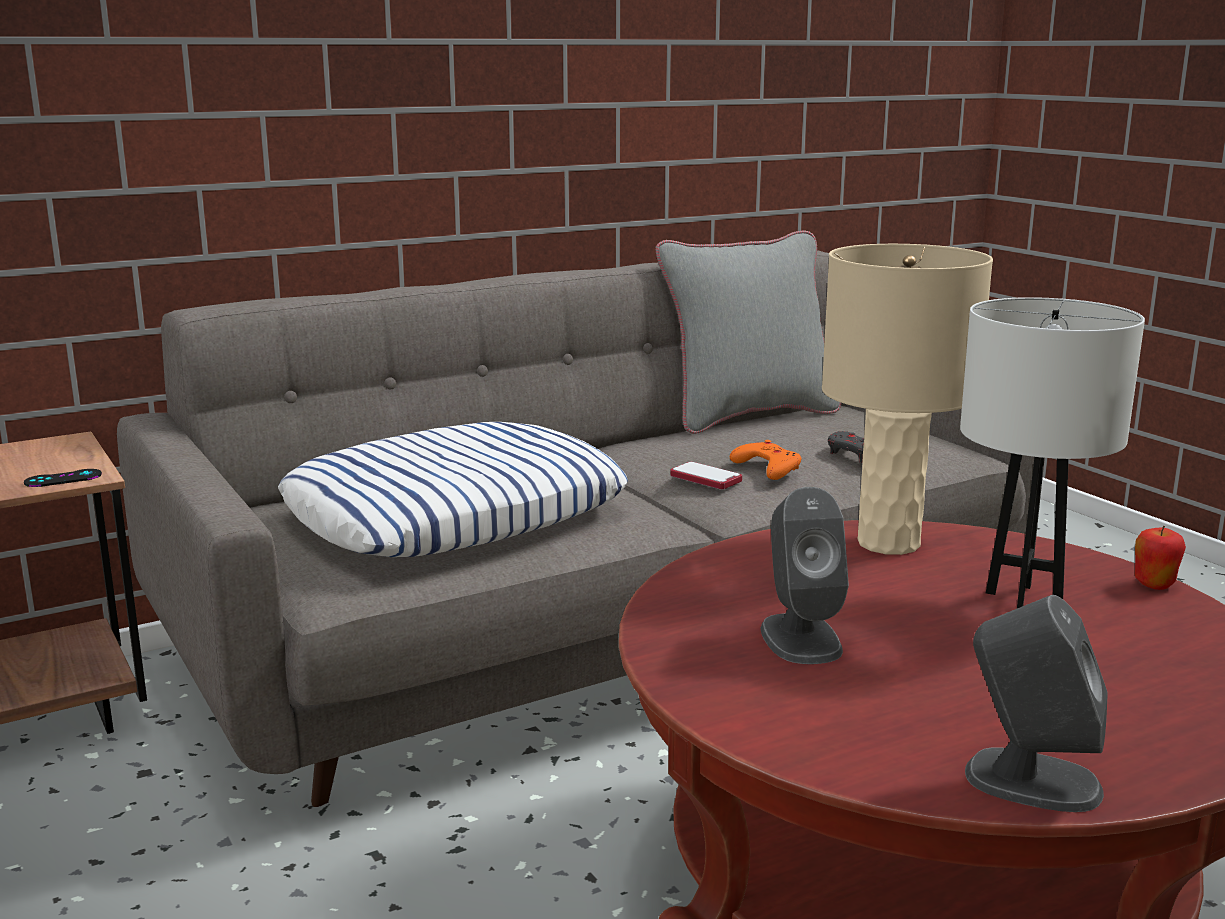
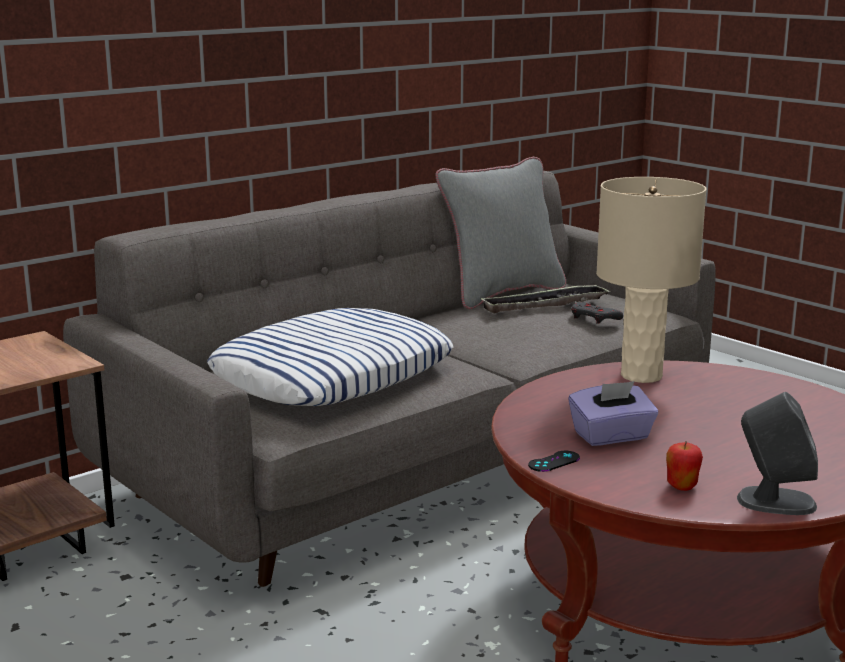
camera: 10 degrees left, 0 degrees up
(63, 478) = (57, 366): black game controller -> black game controller (554, 461)
(706, 478) = (495, 340): phone -> none
(767, 467) = (535, 330): orange game controller -> none
(797, 433) = (544, 305): none -> tray
(800, 638) = (611, 436): grey speaker -> purple tissue box
(1024, 598) = (738, 404): white table lamp -> none
(1154, 584) = (813, 390): apple -> apple (682, 486)

